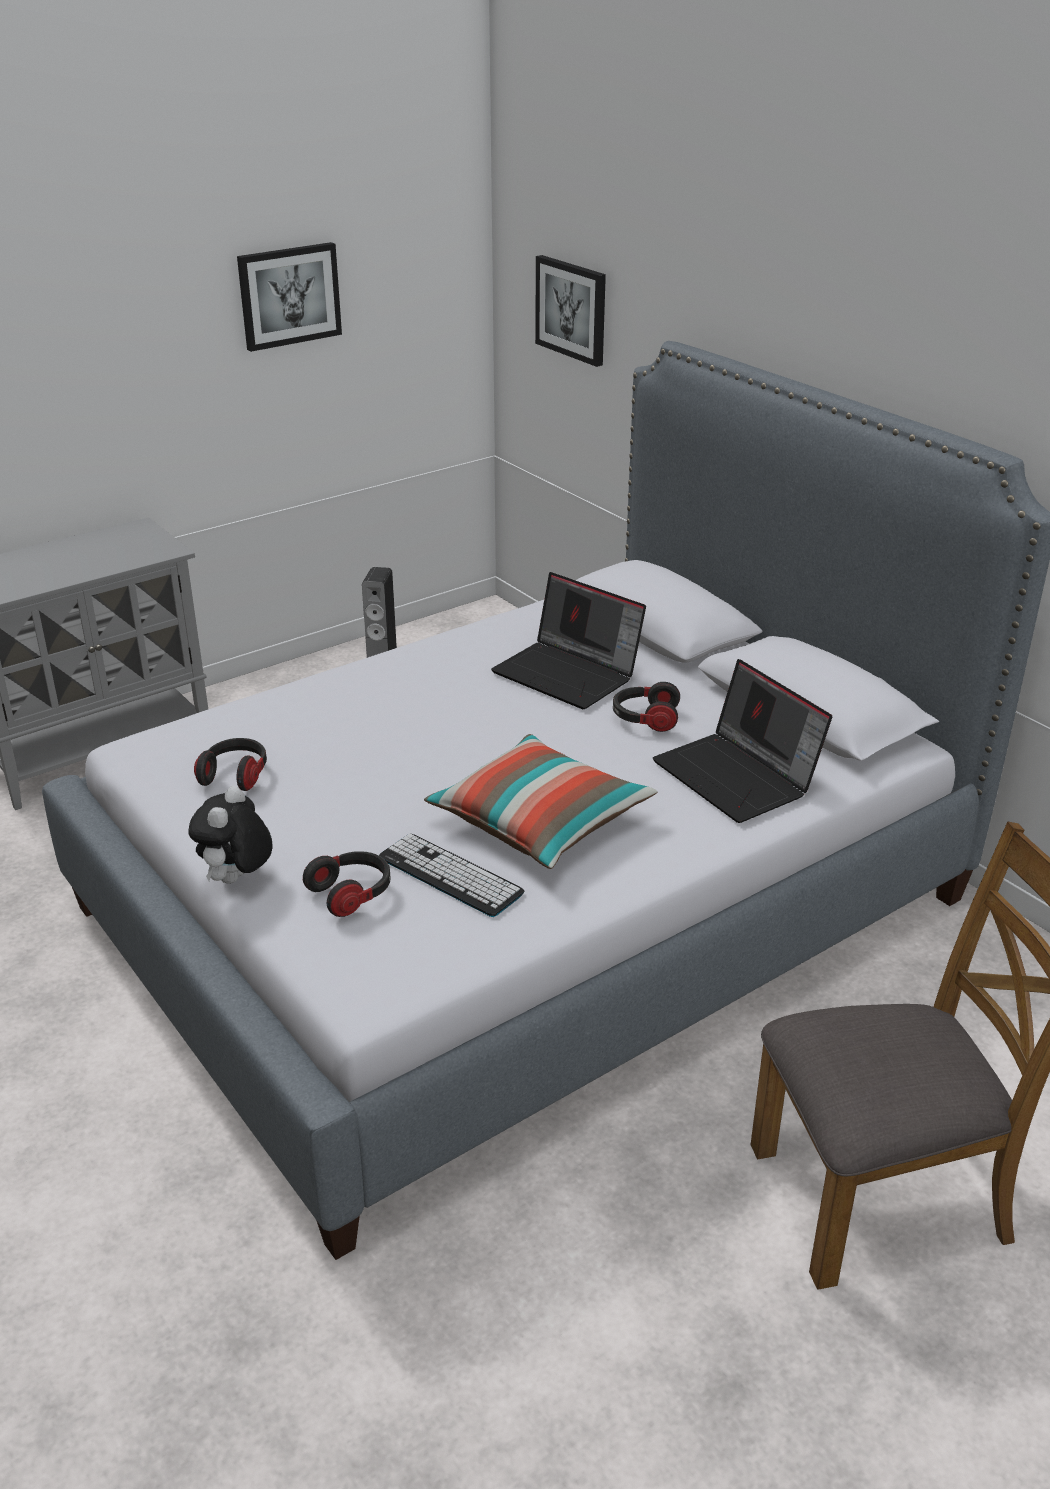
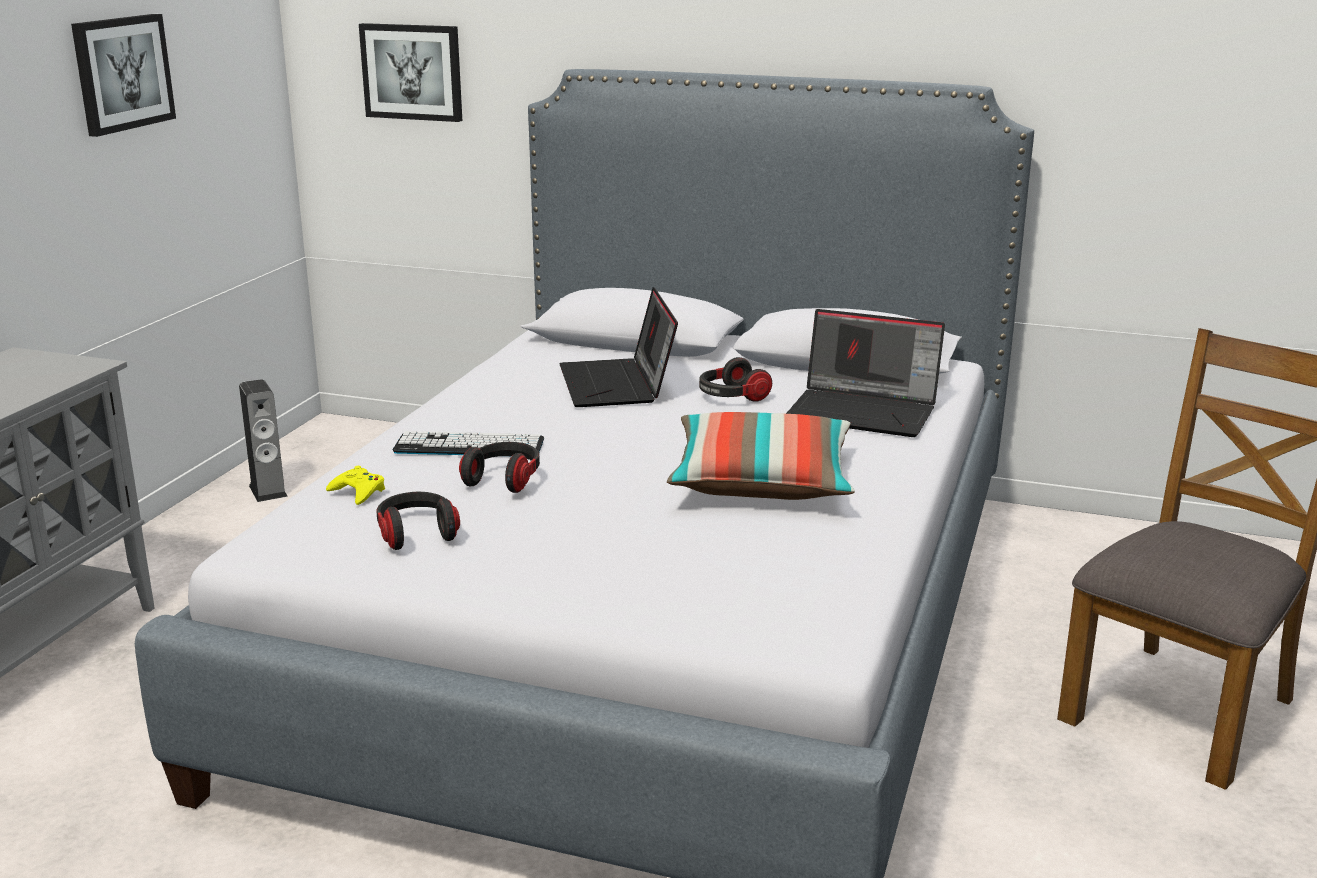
camera: 35 degrees left, 10 degrees down
(236, 880) = (551, 609): plush toy -> none
(245, 721) = (358, 492): none -> yellow game controller
(352, 894) = (685, 579): headphones -> headphones (504, 480)
(450, 875) = (748, 539): keyboard -> keyboard (469, 446)
(569, 674) = (618, 385): laptop -> laptop turned 75 degrees clockwise

